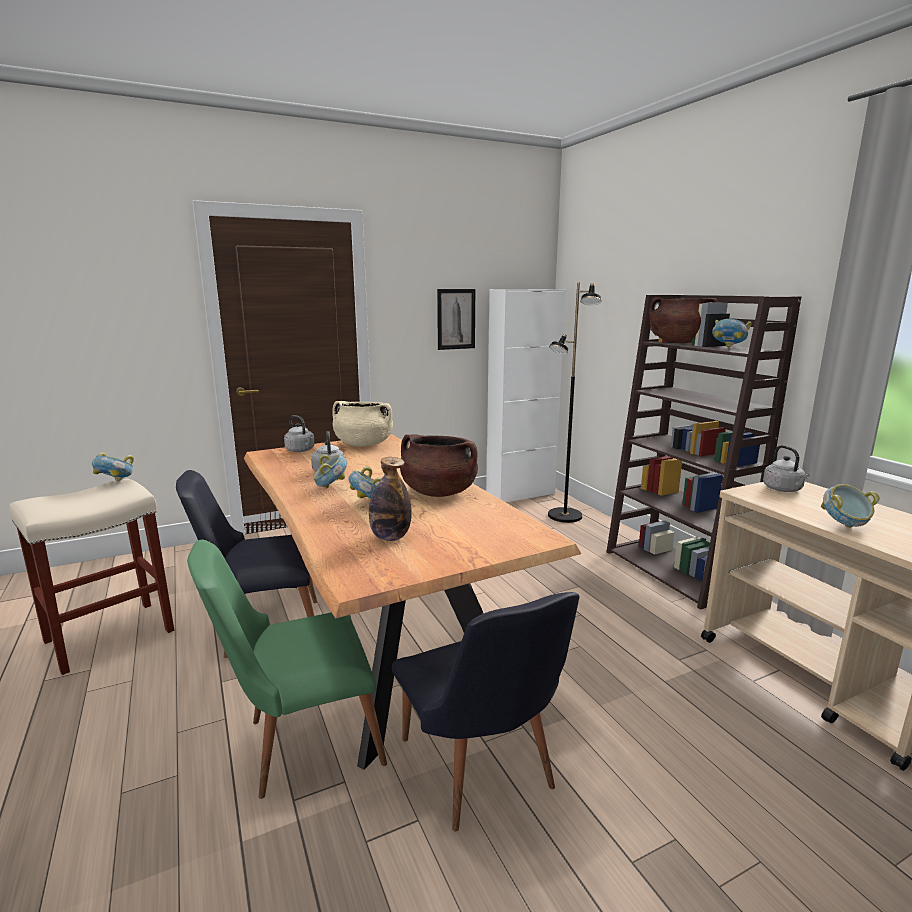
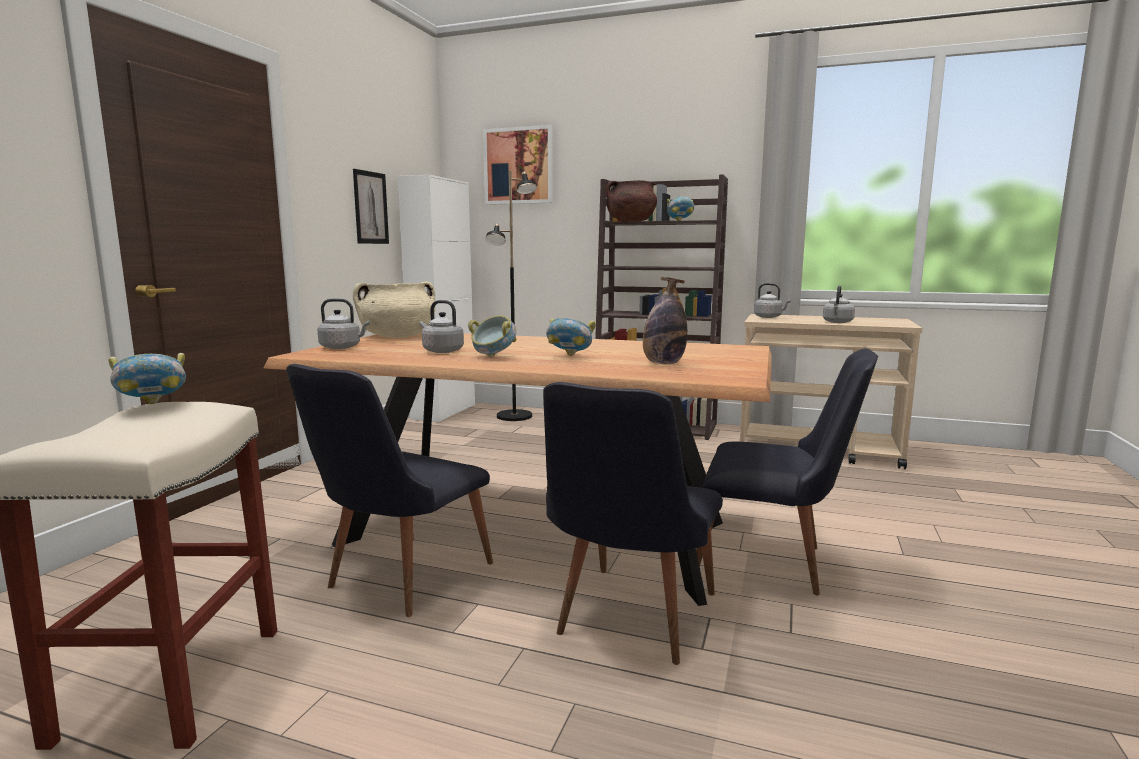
camera: 45 degrees left, 5 degrees down
(300, 743) = (628, 620): green chair -> black chair
(438, 492) = (595, 345): brown cooking pot -> none
(607, 273) = (519, 166): none -> picture
(843, 525) = (837, 322): bowl -> grey kettle

